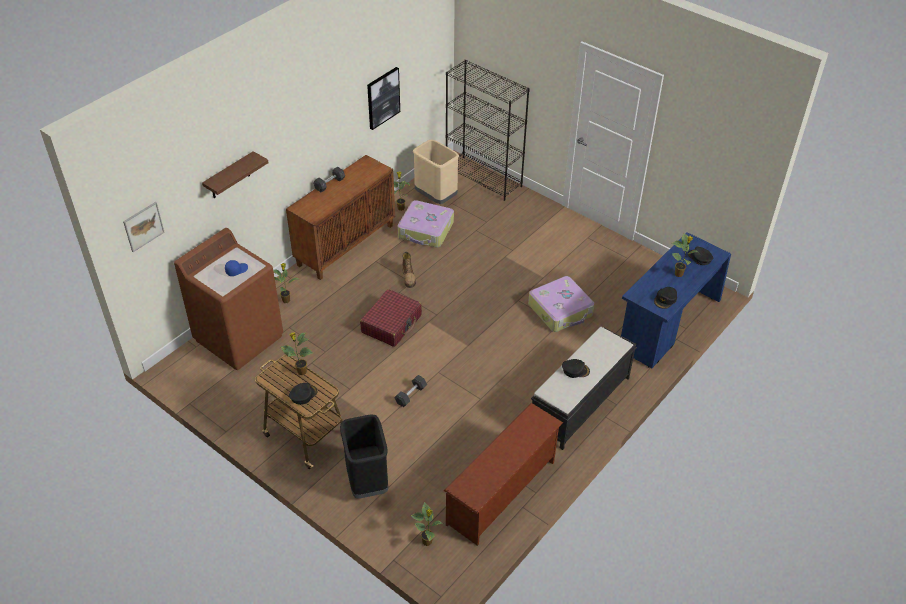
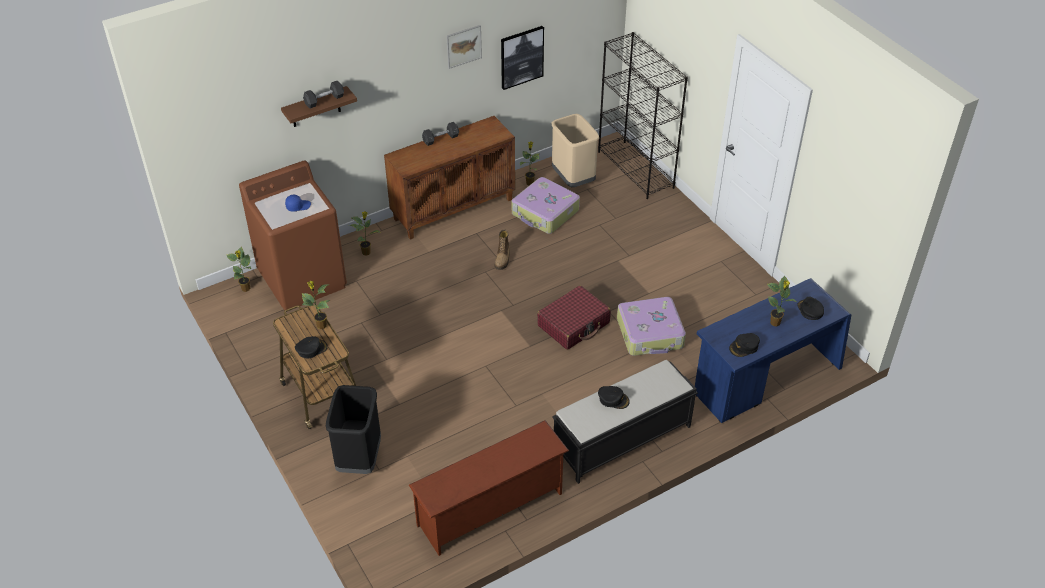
camera: 20 degrees right, 0 degrees up
(143, 226) = (207, 140): picture -> picture (464, 46)
(392, 324) = (461, 303): red suitcase -> red suitcase (574, 324)
(411, 395) = (445, 382): grey dumbbell -> grey dumbbell (324, 100)
(427, 542) = (390, 537): potted plant -> potted plant (246, 289)

